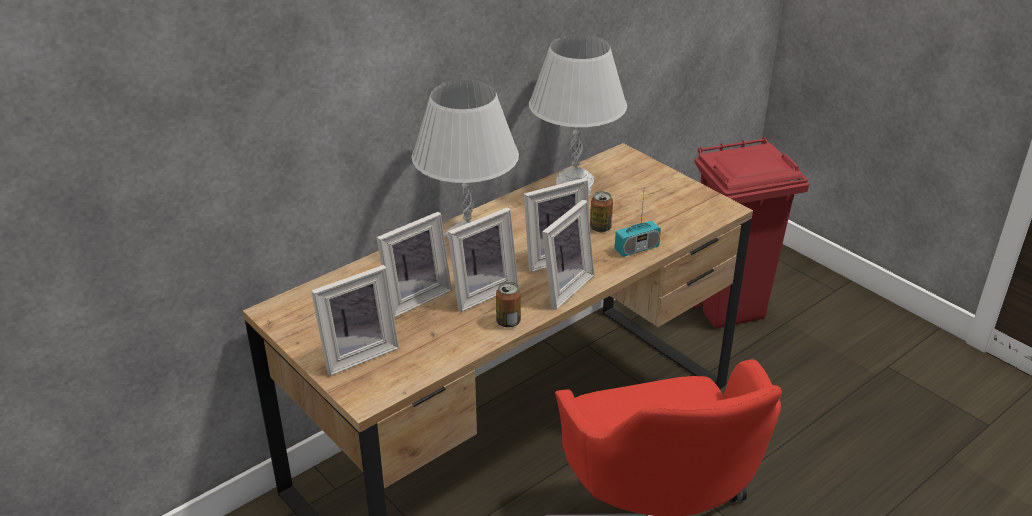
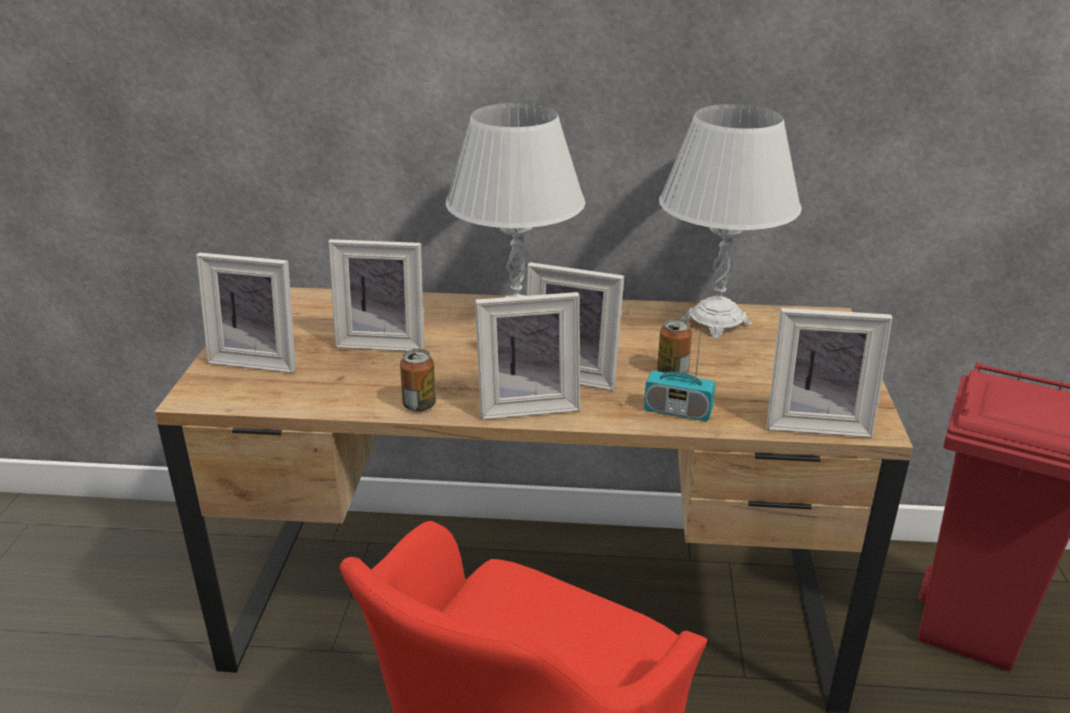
camera: 45 degrees right, 5 degrees down
(481, 291) = (446, 367): picture frame -> picture frame (816, 422)

